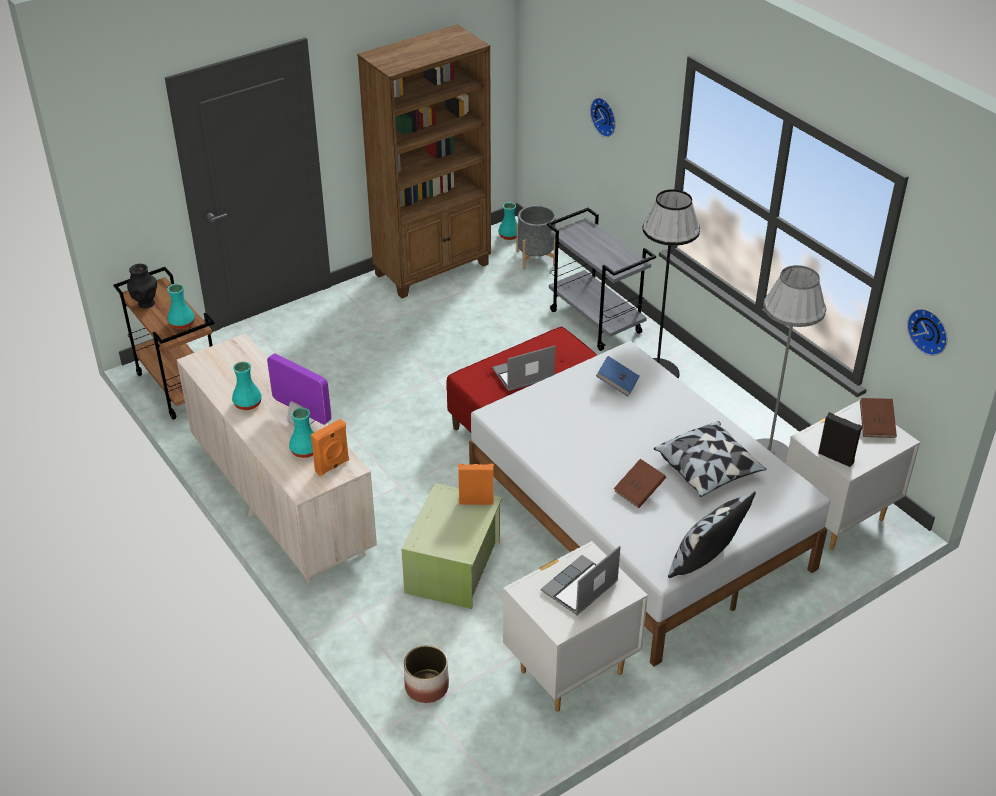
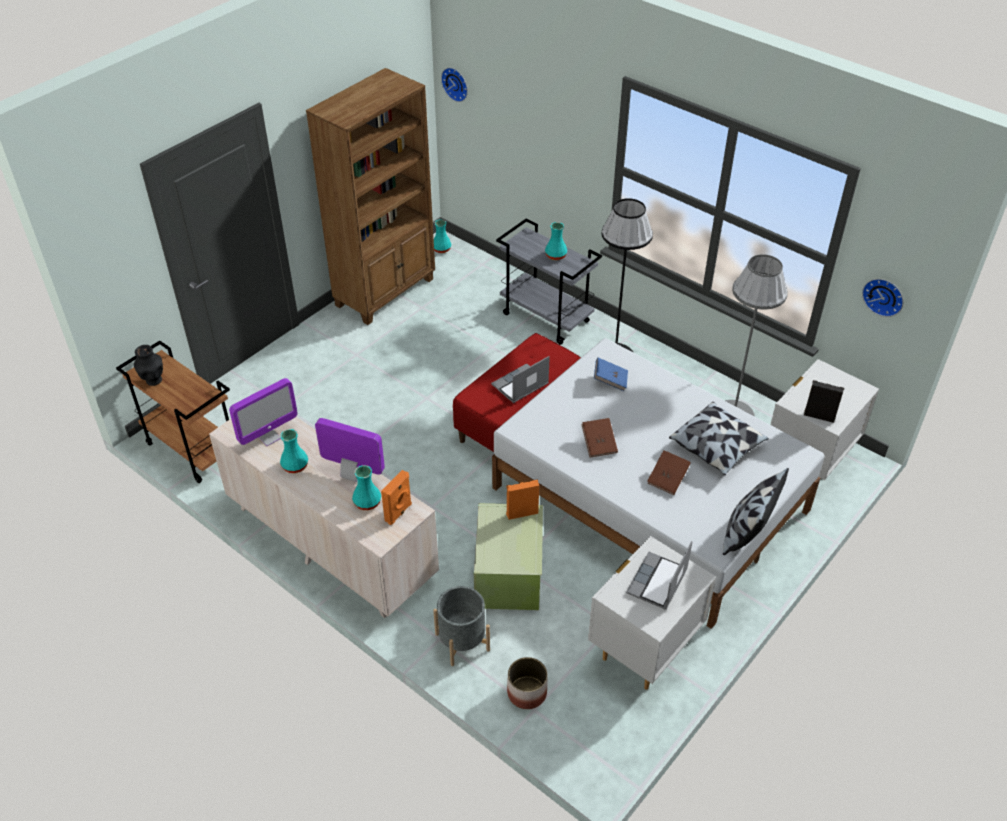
camera: 15 degrees left, 5 degrees up
(182, 324) = (196, 395): turquoise vase -> turquoise vase (556, 256)
(233, 373) = (269, 437): none -> monitor
(536, 258) = (472, 266): grey planter -> grey planter (462, 642)
(605, 116) = (534, 135): wall clock -> wall clock (456, 83)
(876, 426) = (839, 381): brown book -> brown book (599, 444)

